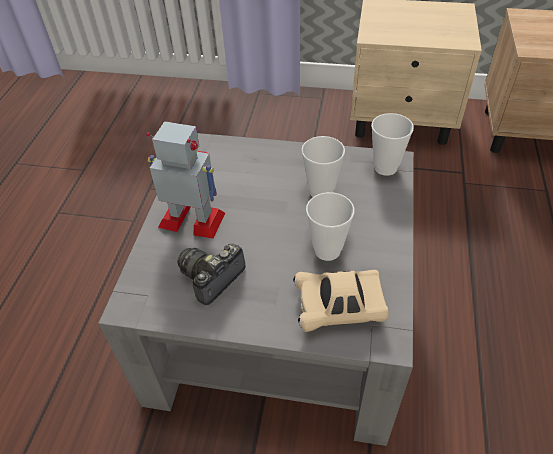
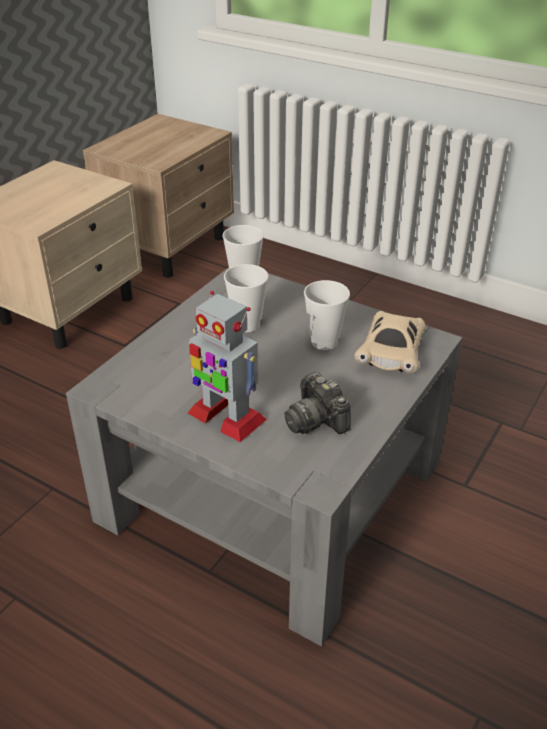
camera: 70 degrees left, 10 degrees down
(193, 220) = (225, 416): toy robot -> toy robot turned 90 degrees counterclockwise

